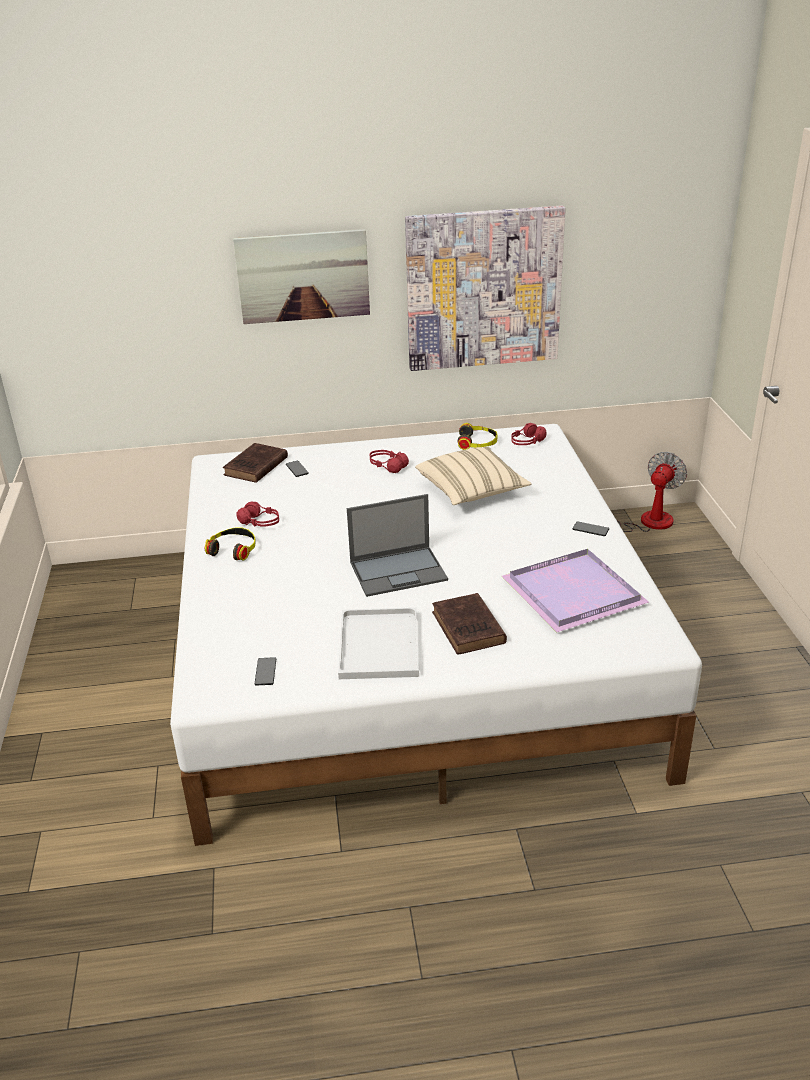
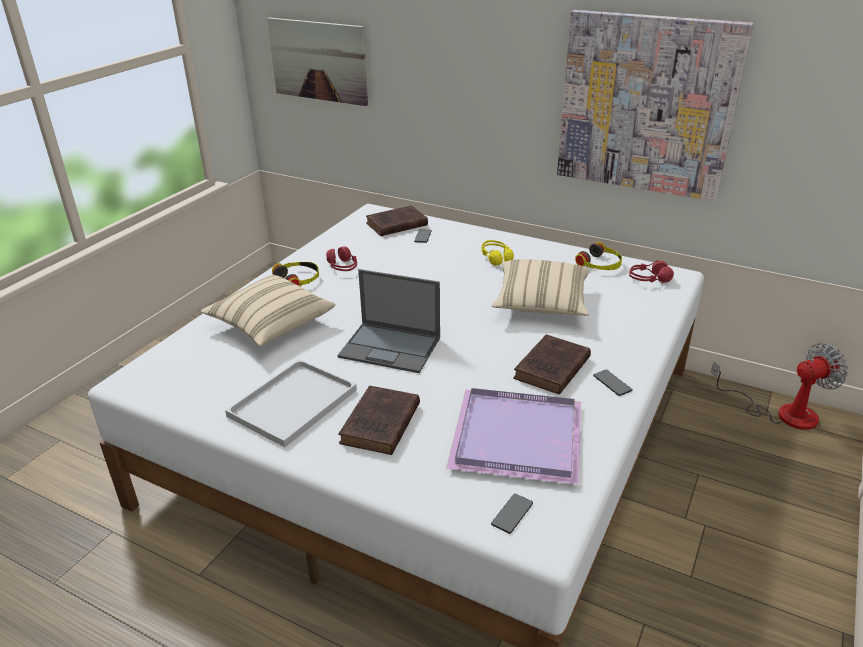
camera: 35 degrees right, 0 degrees up
(265, 672) = (189, 384): phone -> phone (512, 514)
(267, 597) = (270, 325): none -> beige pillow
(303, 276) = (472, 57): picture -> picture (318, 61)
(387, 466) = (496, 258): red headphones -> yellow headphones
(539, 537) = (551, 369): none -> brown book

